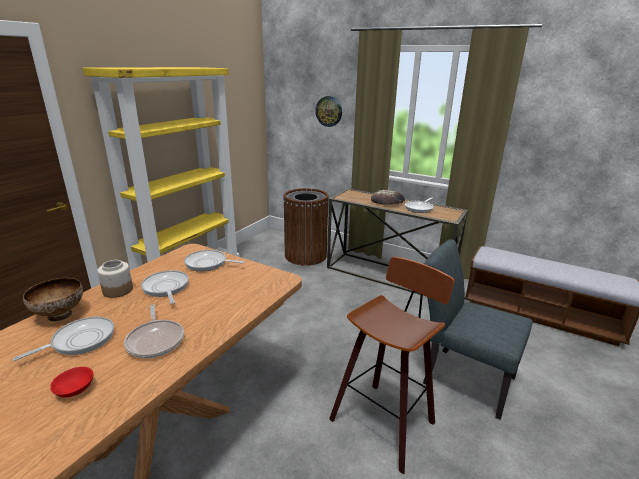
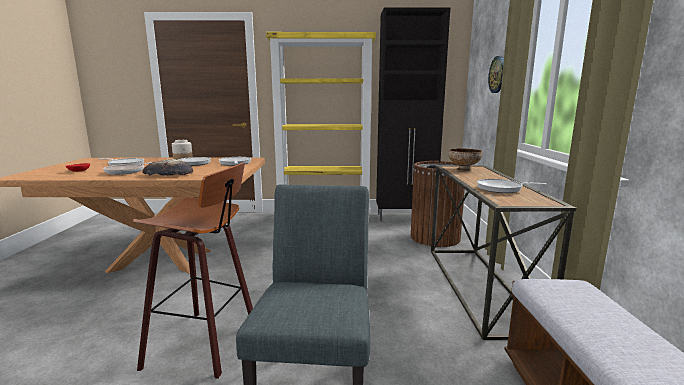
camera: 60 degrees right, 10 degrees down
(60, 315) = (149, 159): bowl -> bowl (463, 169)
(251, 248) = (406, 217): none -> black cabinet
(387, 201) = (487, 178): bread -> bread (168, 174)

